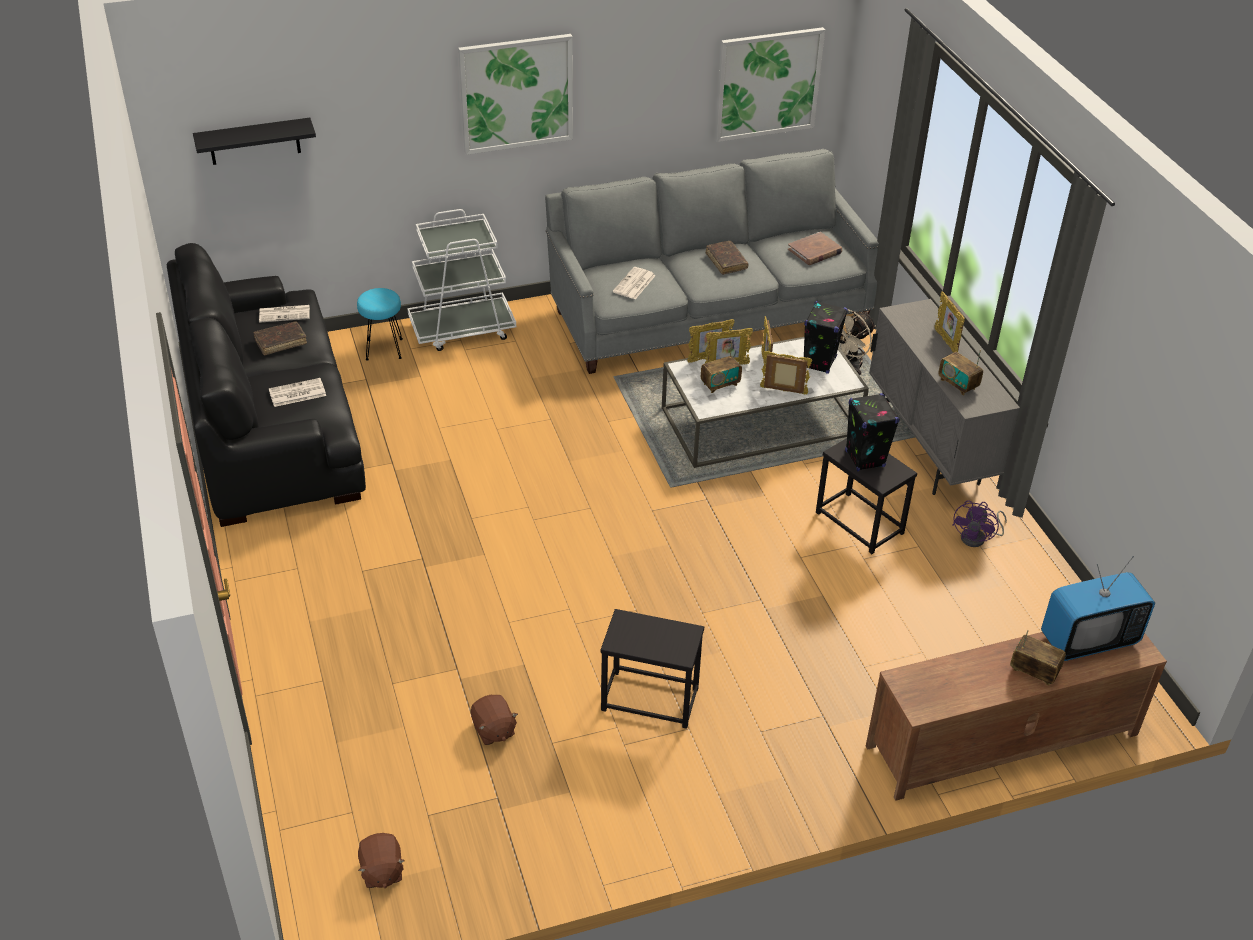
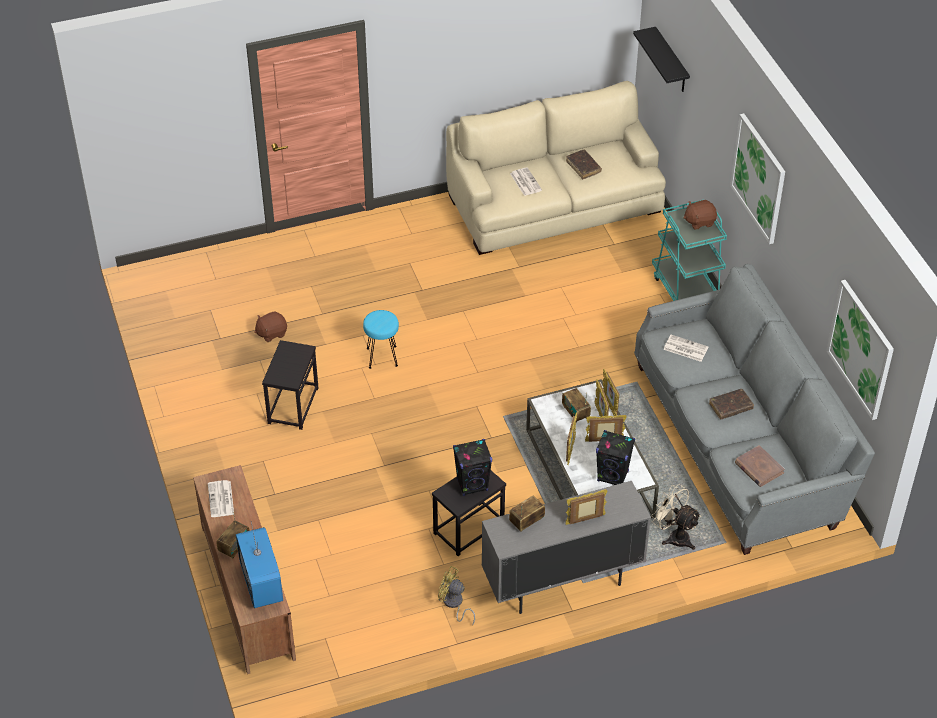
camera: 90 degrees right, 5 degrees up
(272, 425) = (554, 204): black sofa -> beige sofa
(285, 314) = (618, 165): newspaper -> newspaper (221, 499)
(381, 871) = (174, 294): brown plush toy -> brown plush toy (699, 221)
(383, 349) = (653, 249): turquoise stool -> turquoise stool (382, 356)
(463, 329) = (686, 291): white cart -> turquoise cart
(978, 538) = (454, 604): purple fan -> yellow fan

